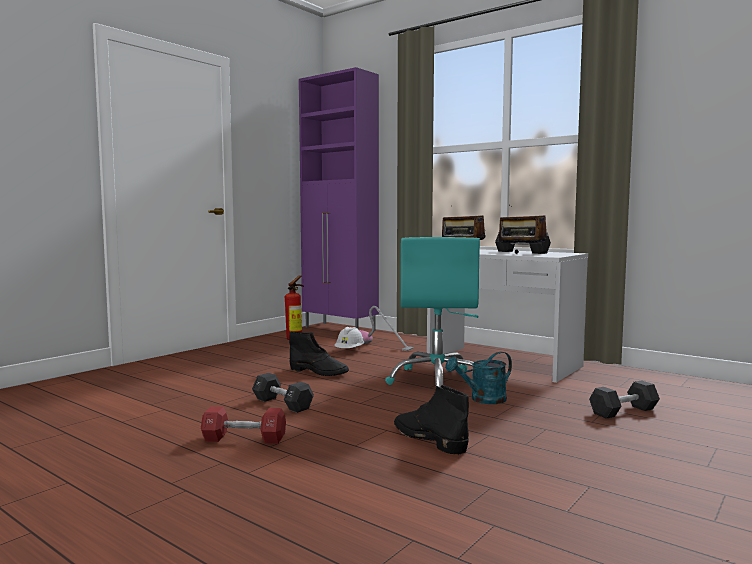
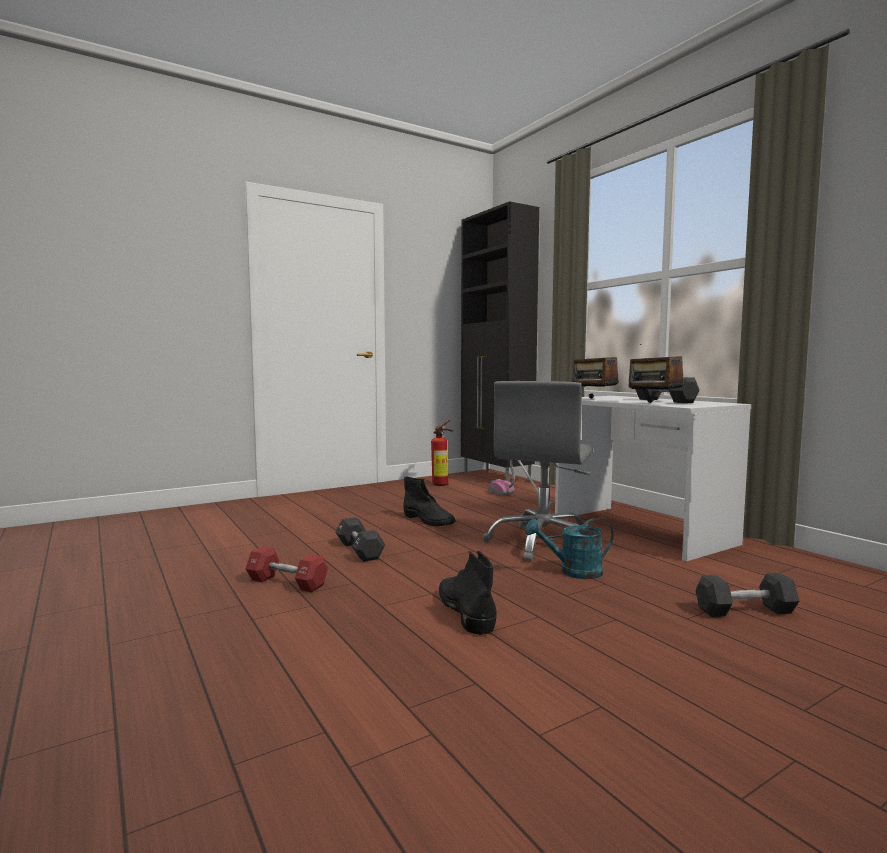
camera: 20 degrees right, 0 degrees up
(340, 329) = (496, 477): purple cabinet -> black cabinet
(349, 351) = (482, 501): white hard hat -> none
(437, 380) = (543, 543): turquoise office chair -> grey office chair

